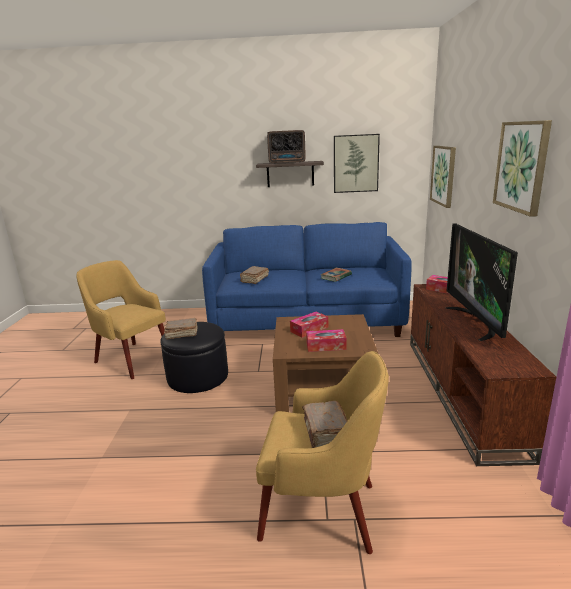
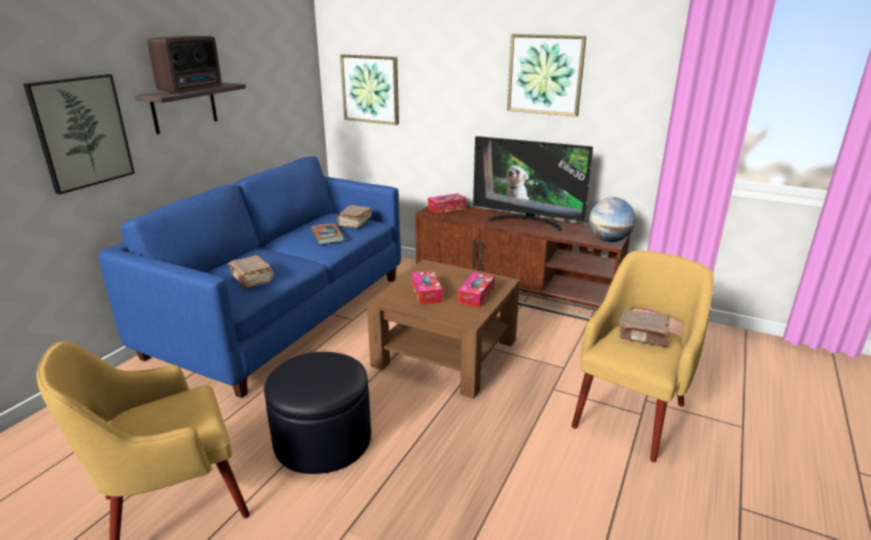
camera: 65 degrees left, 5 degrees up
(181, 334) = (315, 384): brown book -> brown book (354, 223)
(355, 163) = (257, 83): picture -> picture (82, 132)
(502, 368) = (609, 240): none -> globe

